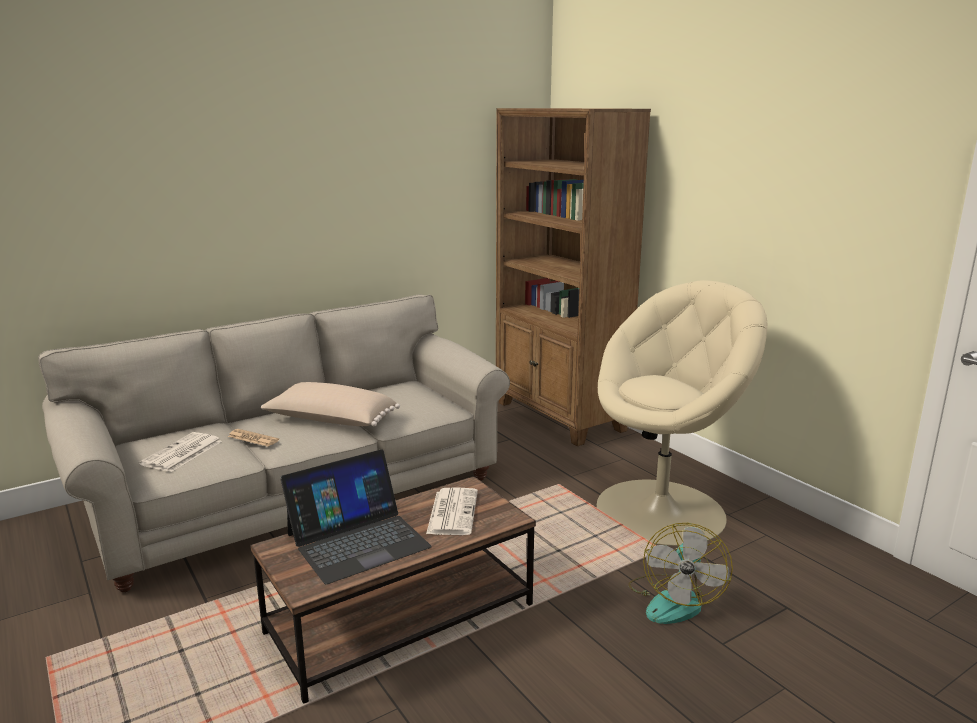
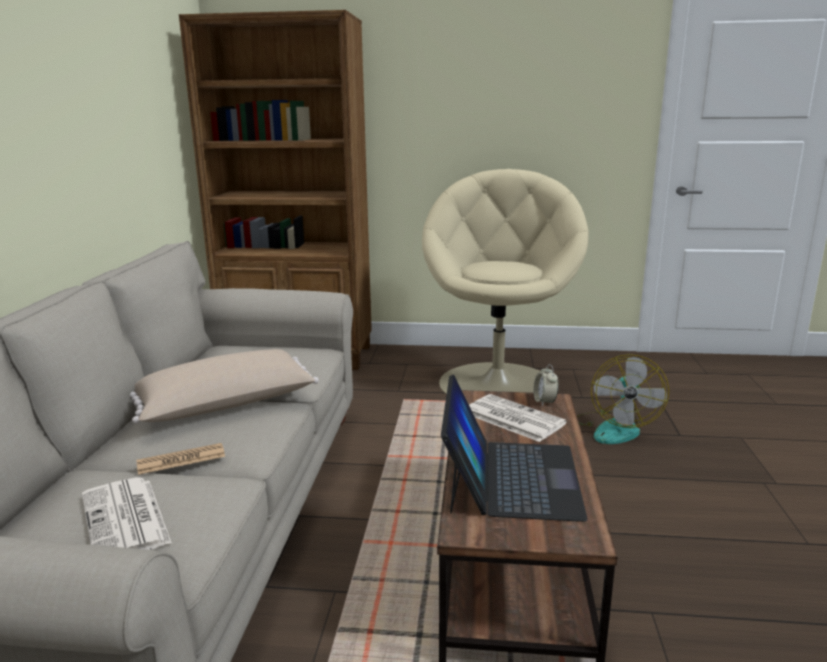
camera: 50 degrees left, 0 degrees up
(502, 514) = (544, 401): none -> alarm clock
(674, 600) = (615, 428): fan -> fan turned 45 degrees clockwise

